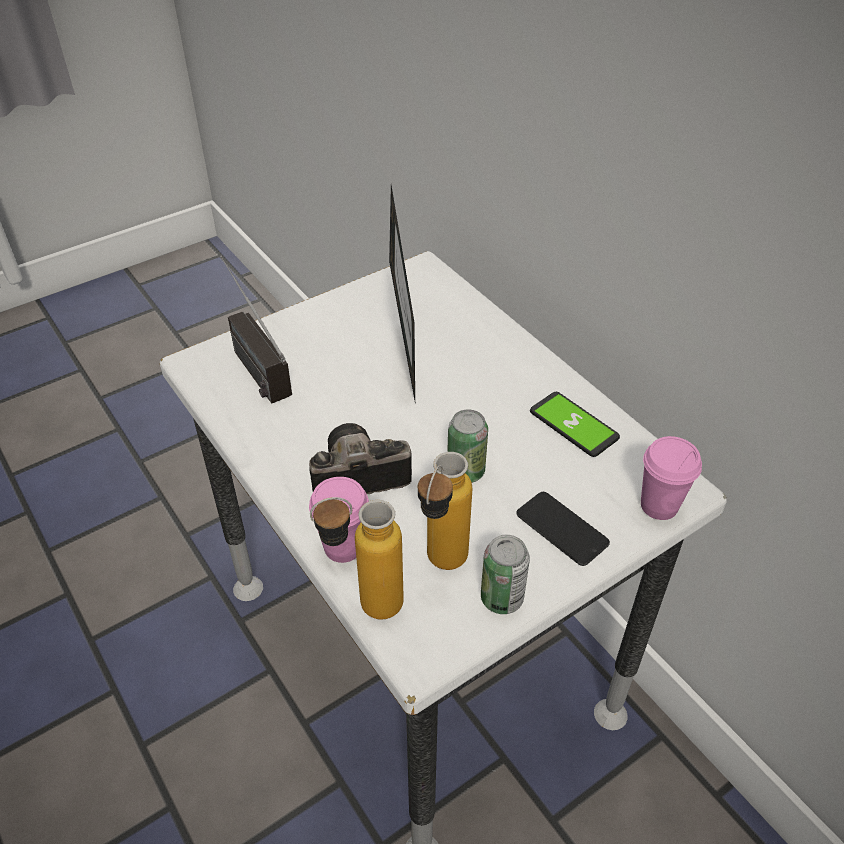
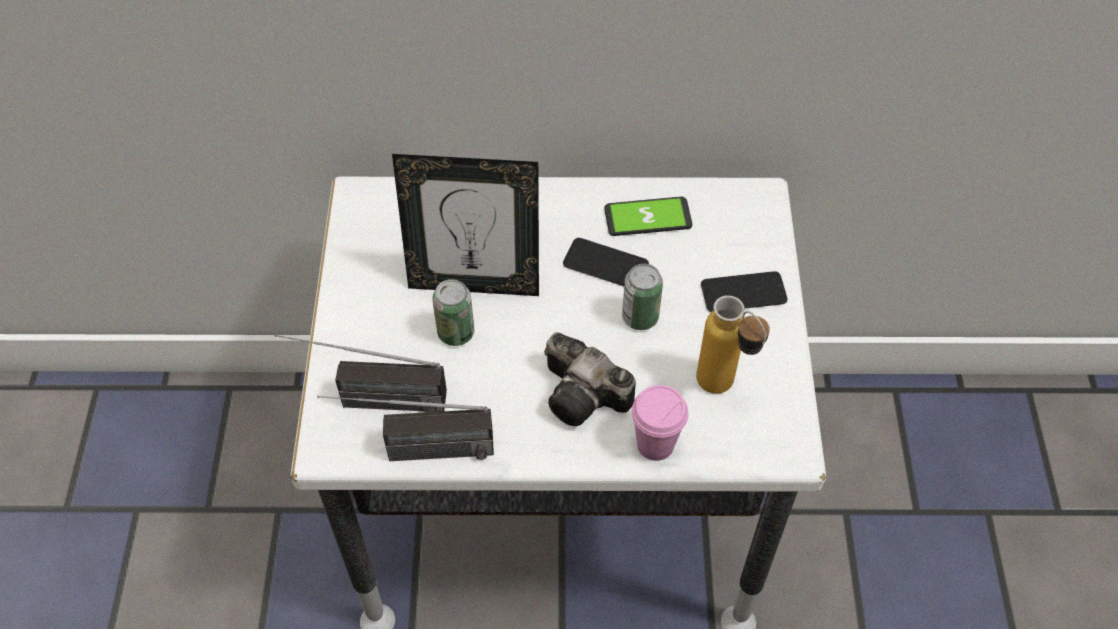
camera: 55 degrees left, 10 degrees up
(223, 405) = (412, 451): none -> radio
(354, 477) = (586, 397): camera -> camera turned 75 degrees counterclockwise
(364, 606) = (724, 461): bottle -> none
(404, 360) = (474, 283): picture frame -> picture frame turned 150 degrees clockwise
(497, 423) = (605, 264): none -> phone
(501, 598) = (778, 369): can -> can (456, 332)
(659, 505) = (765, 221): pink cup -> none

